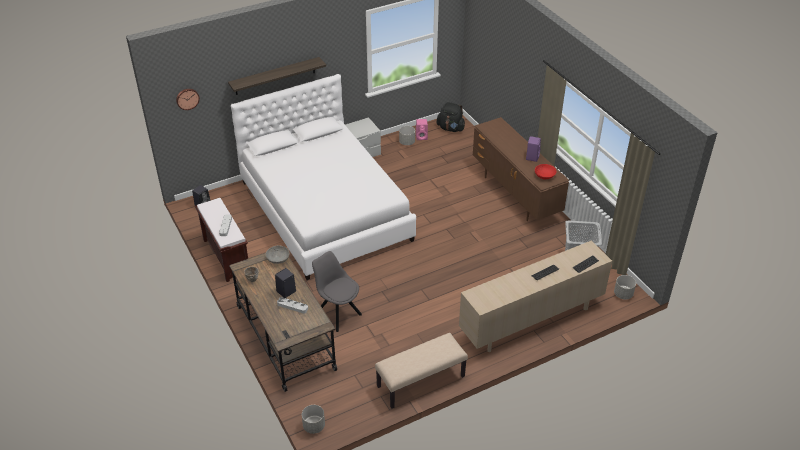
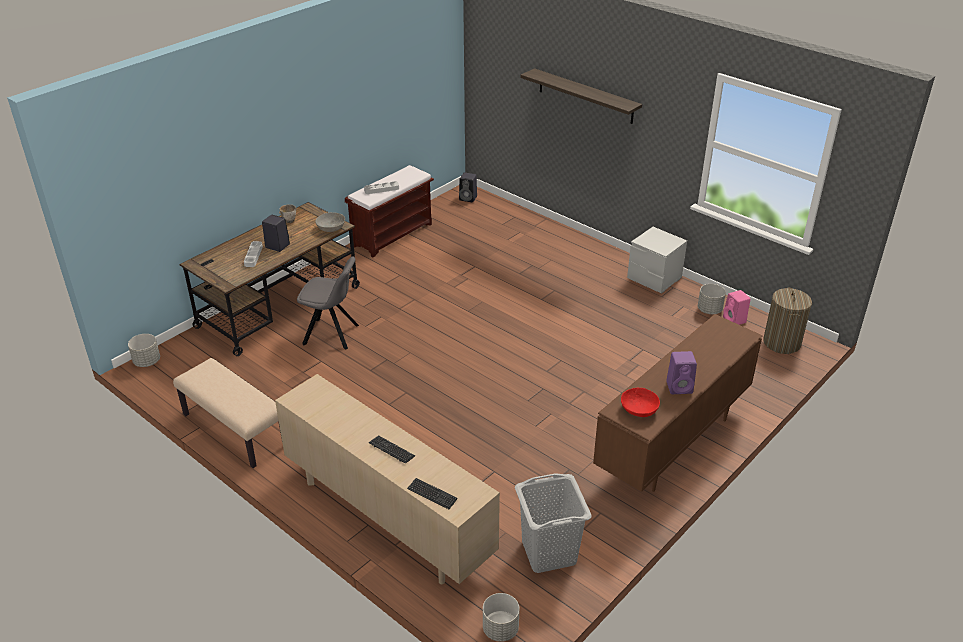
camera: 70 degrees right, 5 degrees down
(187, 98) = (492, 62): wall clock -> none
(325, 210) = (514, 279): white bed -> none
(338, 314) = (331, 334): grey chair -> grey chair turned 75 degrees clockwise
(450, 128) = (782, 343): black backpack -> laundry basket

